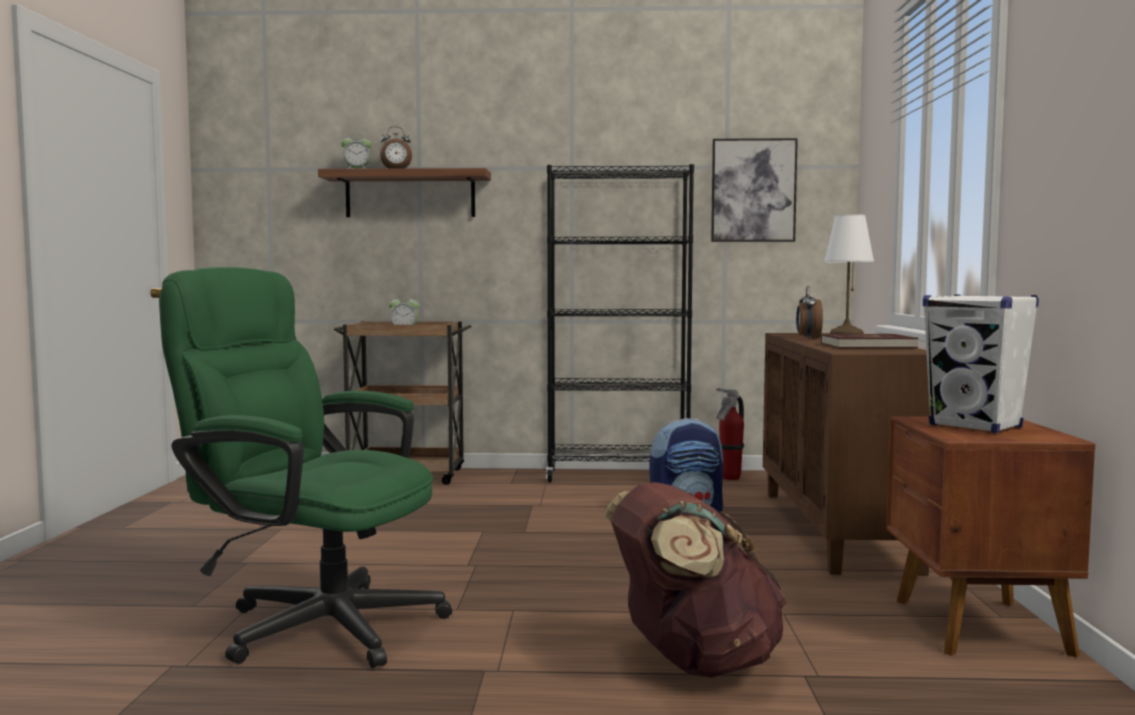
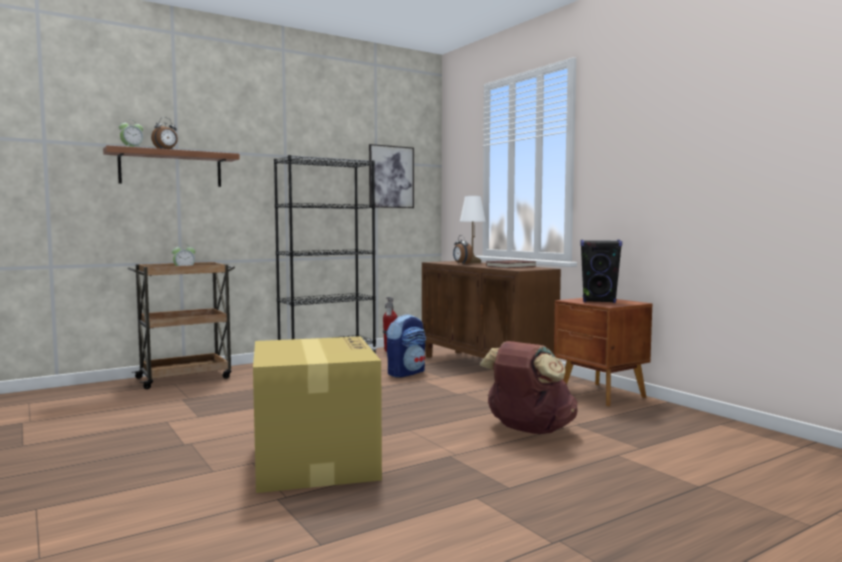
camera: 35 degrees left, 0 degrees up
(314, 622) = (314, 460): green office chair -> cardboard box
(976, 426) = (599, 301): white speaker -> black speaker

